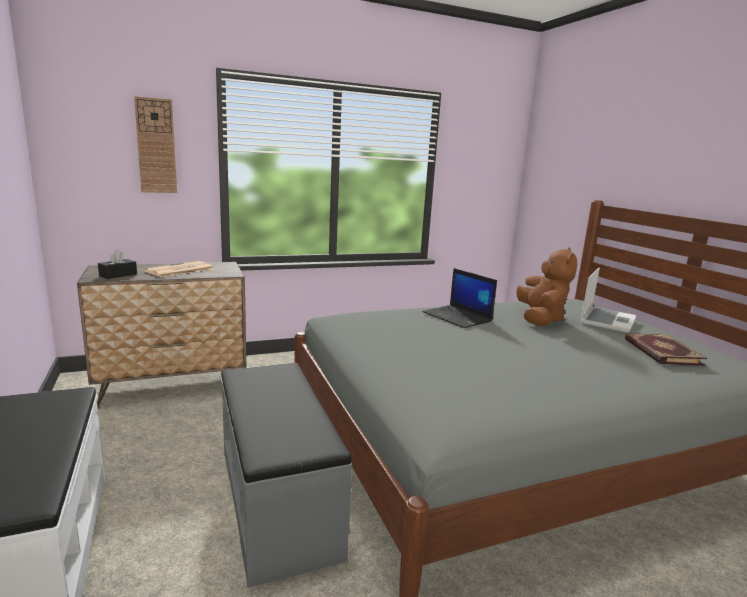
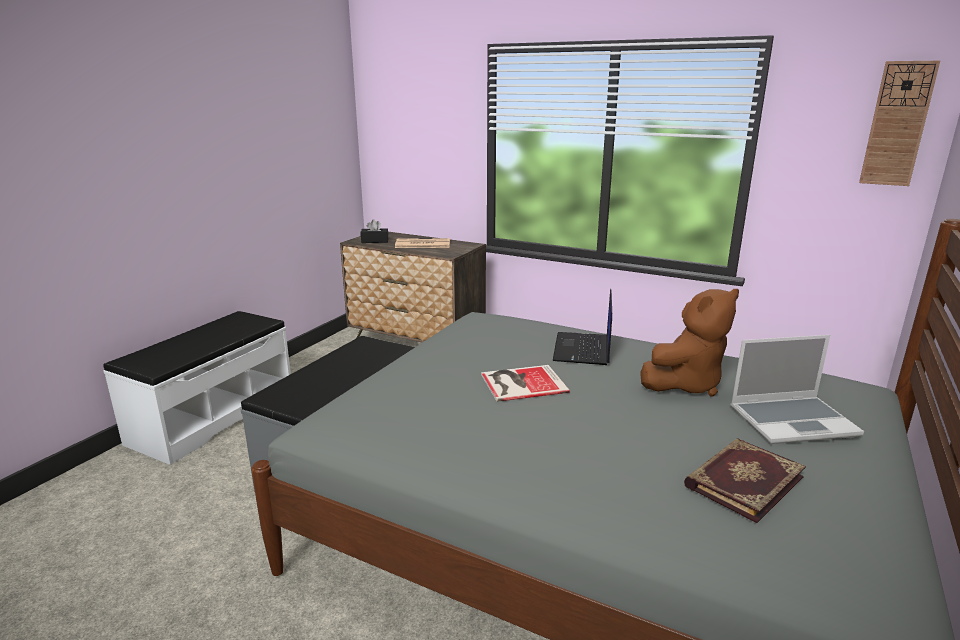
camera: 50 degrees right, 5 degrees up
(156, 146) = (437, 126): wall clock -> wall clock (897, 124)
(483, 346) = (521, 383): none -> book

